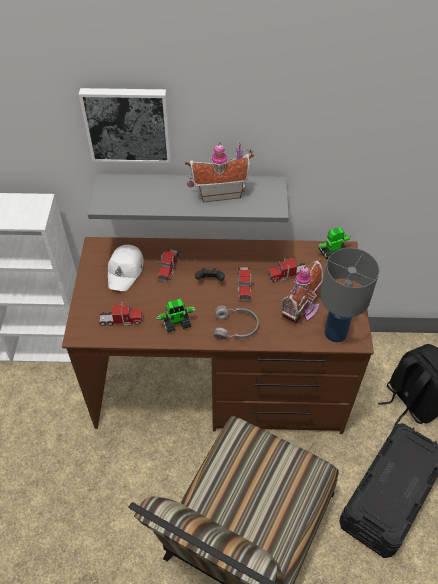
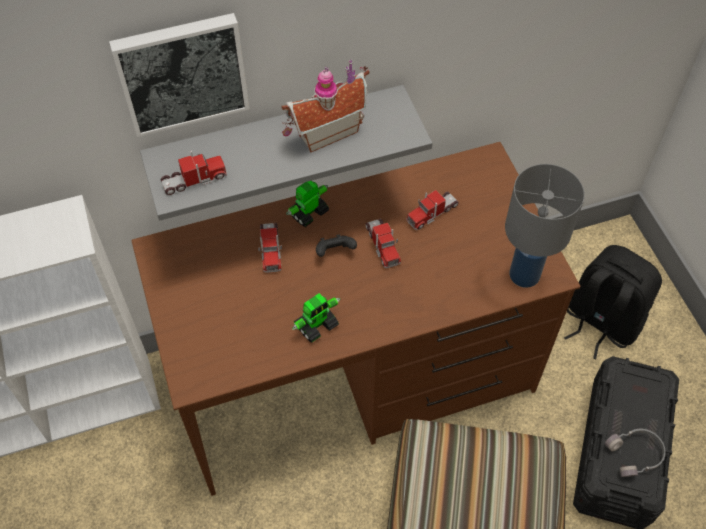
camera: 20 degrees left, 5 degrees up
(121, 320) = (239, 345): toy truck -> toy truck (194, 180)
(126, 271) = (213, 273): white cap -> none
(236, 327) = (397, 307): grey headphones -> grey headphones (635, 455)
(302, 309) = (470, 255): toy house -> none
(332, 252) = (475, 165): toy robot -> toy robot (308, 213)

